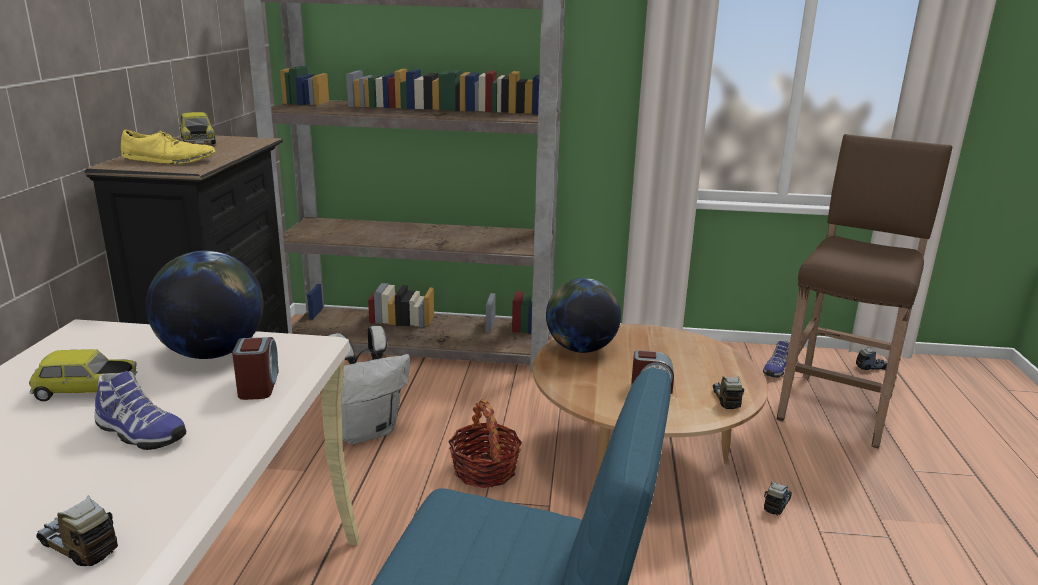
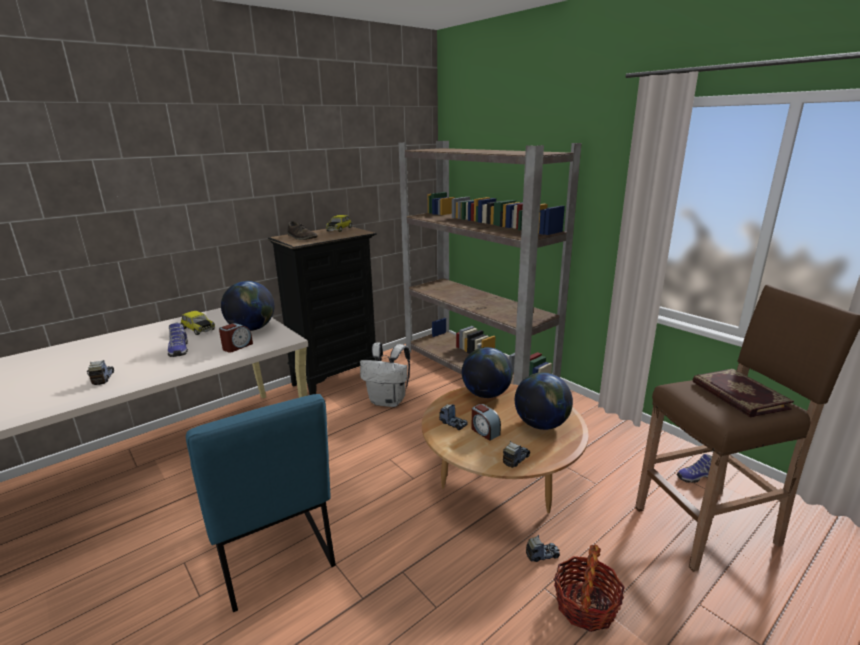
camera: 45 degrees right, 0 degrees up
(169, 160) = (302, 237): yellow shoe -> brown shoe
(485, 470) = (410, 445): basket -> basket (585, 605)
(686, 356) = (541, 424): none -> globe
(868, 251) = (738, 395): none -> book
(871, 367) = (804, 515): toy truck -> toy truck (453, 423)

